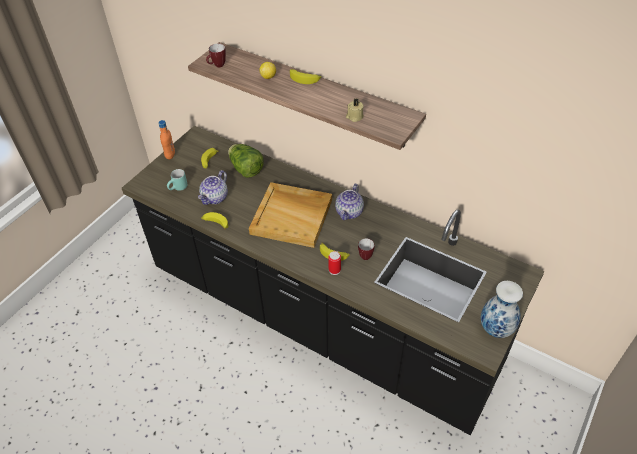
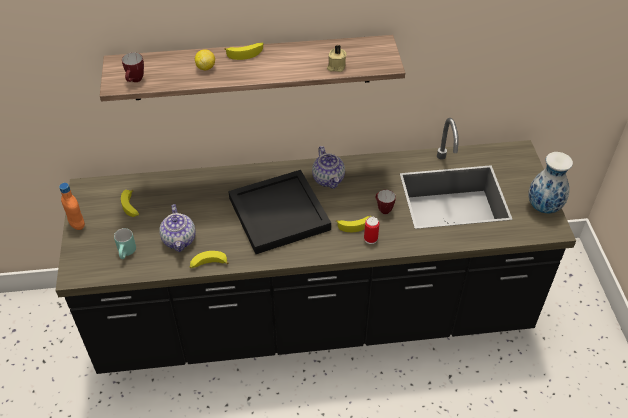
camera: 40 degrees left, 0 degrees up
(246, 169) = (181, 194): lettuce -> none
(292, 216) = (279, 213): beige tray -> black tray

